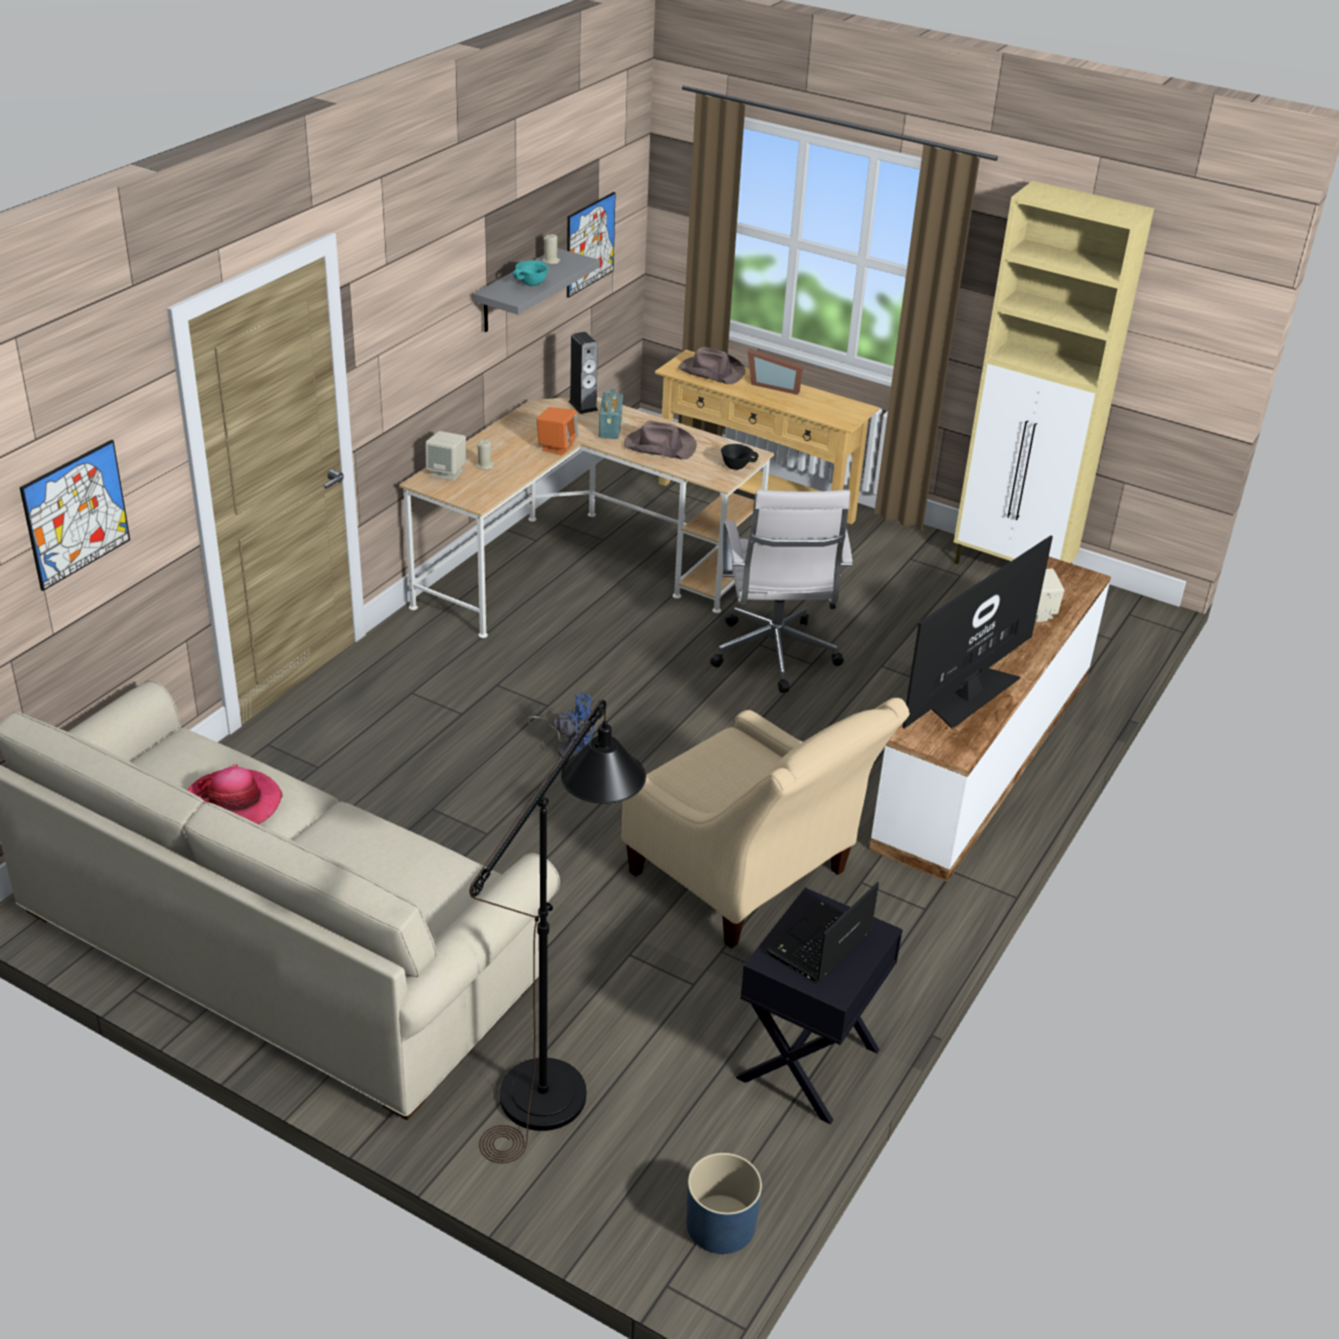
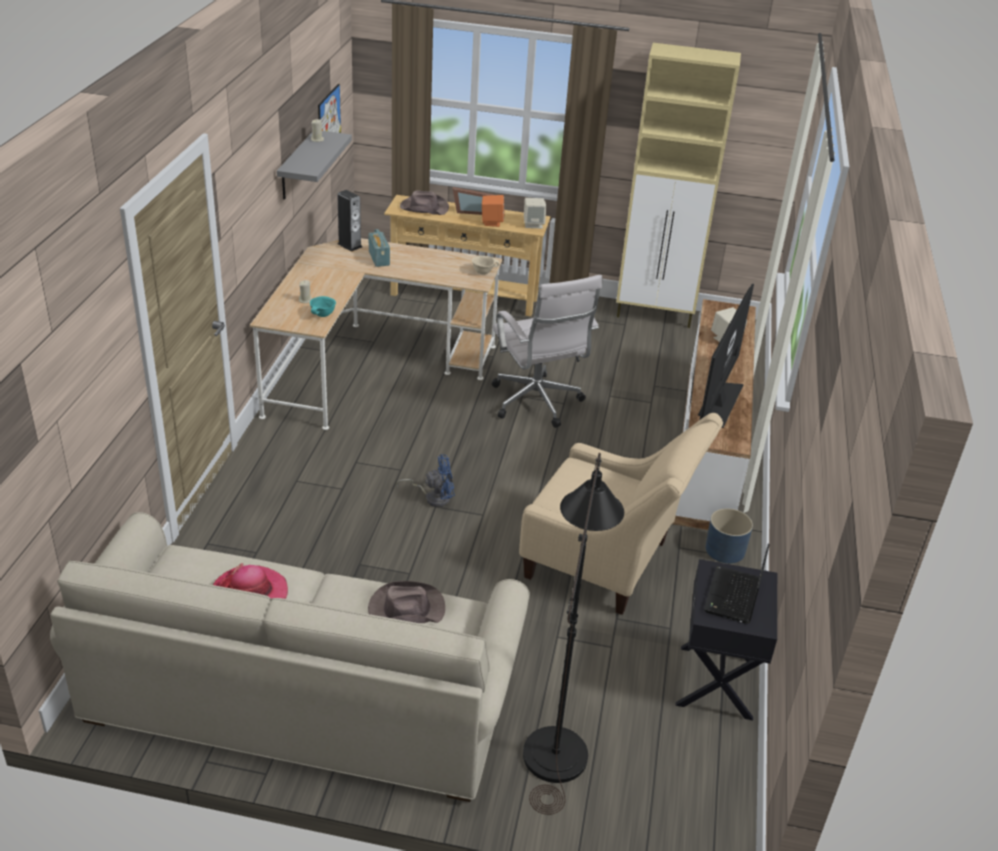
camera: 20 degrees left, 0 degrees up
(76, 514) = (80, 389): picture -> none
(447, 472) = (280, 310): beige speaker -> beige speaker (533, 224)
(531, 284) = (315, 158): turquoise bowl -> turquoise bowl (323, 315)
(557, 447) = (349, 278): orange speaker -> orange speaker (492, 222)
(659, 446) = (421, 266): brown hat -> brown hat (405, 608)
(720, 1224) = (723, 812): blue planter -> blue planter (725, 550)
(736, 467) = (483, 272): black bowl -> beige bowl

